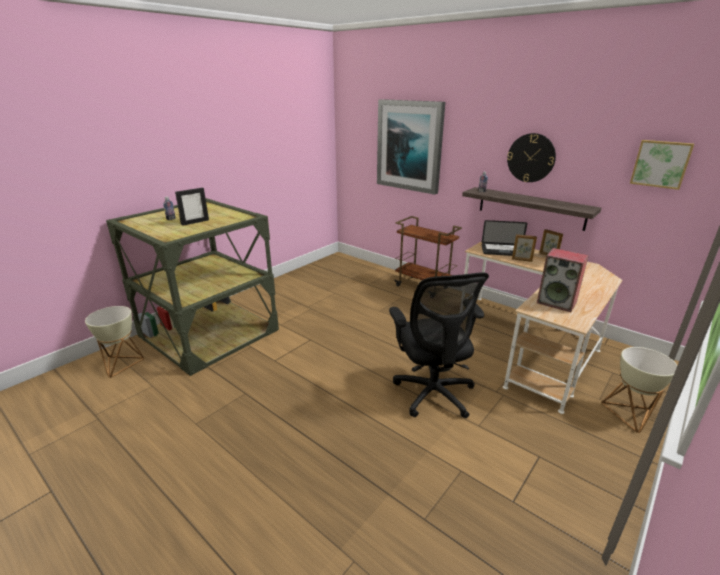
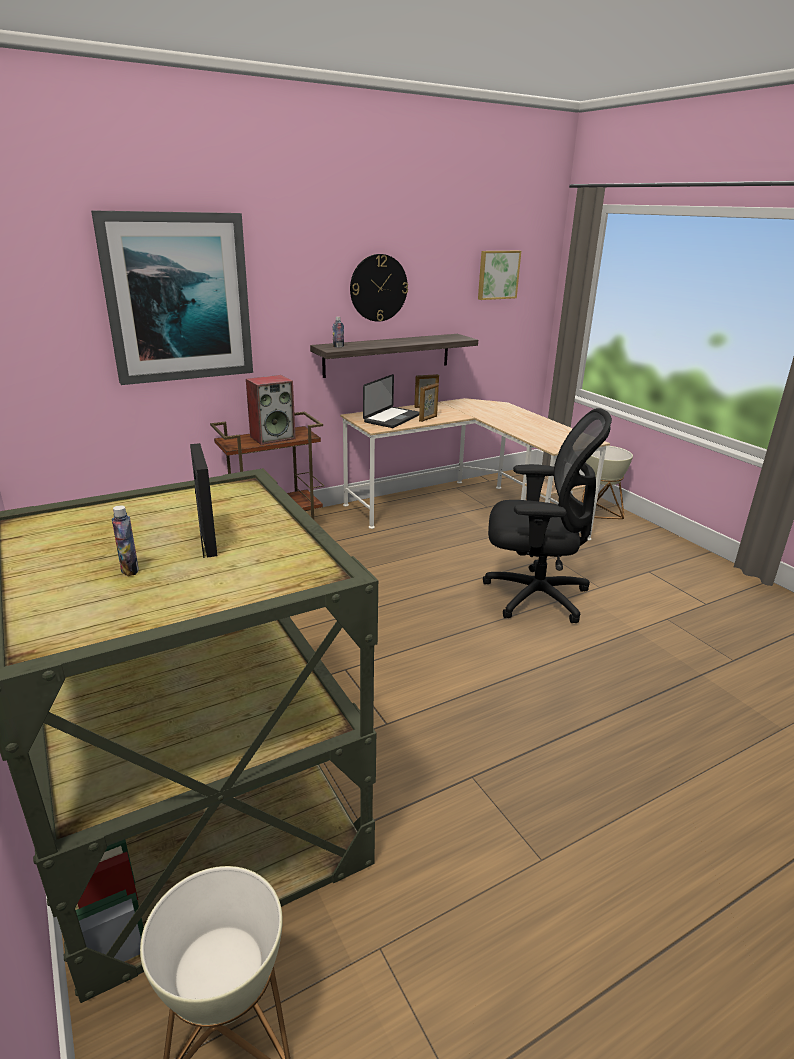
camera: 70 degrees left, 0 degrees up
(557, 302) = (544, 435): speaker -> speaker (273, 437)

